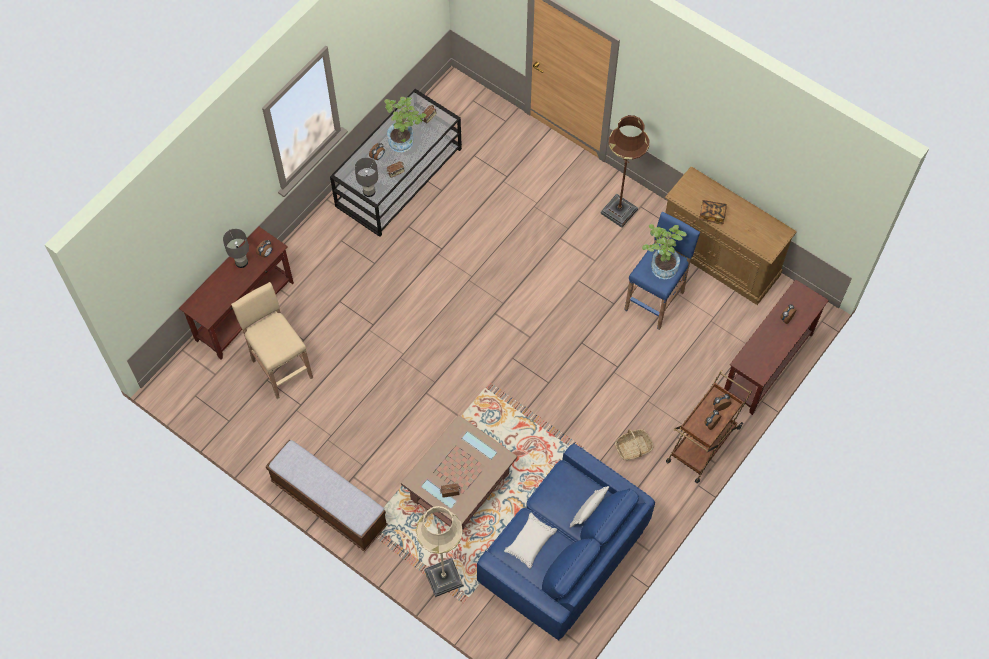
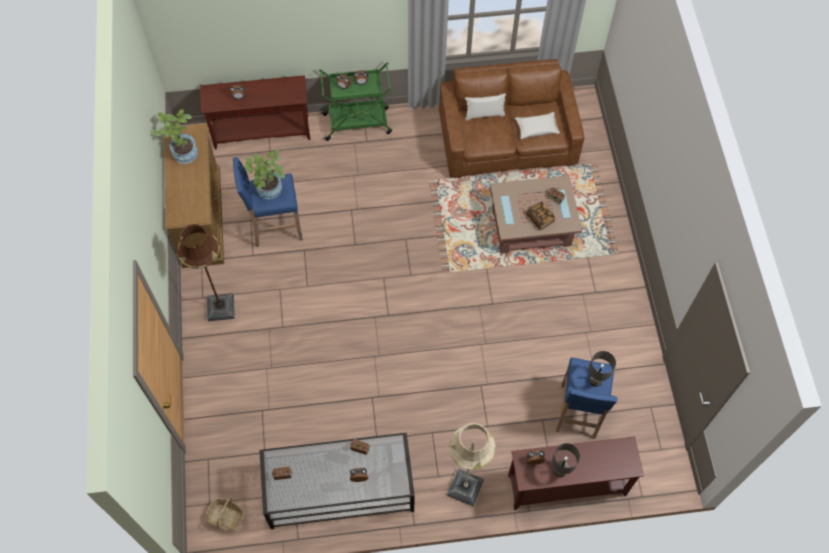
camera: 135 degrees left, 0 degrees up
(281, 368) = (578, 413): beige stool -> blue stool
(329, 504) = (628, 289): bench -> none
(369, 192) = (397, 451): grey table lamp -> grey table lamp (595, 380)
(405, 141) = (323, 471): potted plant -> potted plant (182, 152)
(443, 578) = (594, 186): beige floor lamp -> beige floor lamp (465, 487)
(564, 552) = (507, 140): blue sofa -> brown sofa
(633, 448) = (400, 157): basket -> basket (226, 516)
(702, 445) = (357, 124): brown cart -> green cart
(712, 215) = (199, 183): book -> book (540, 219)

